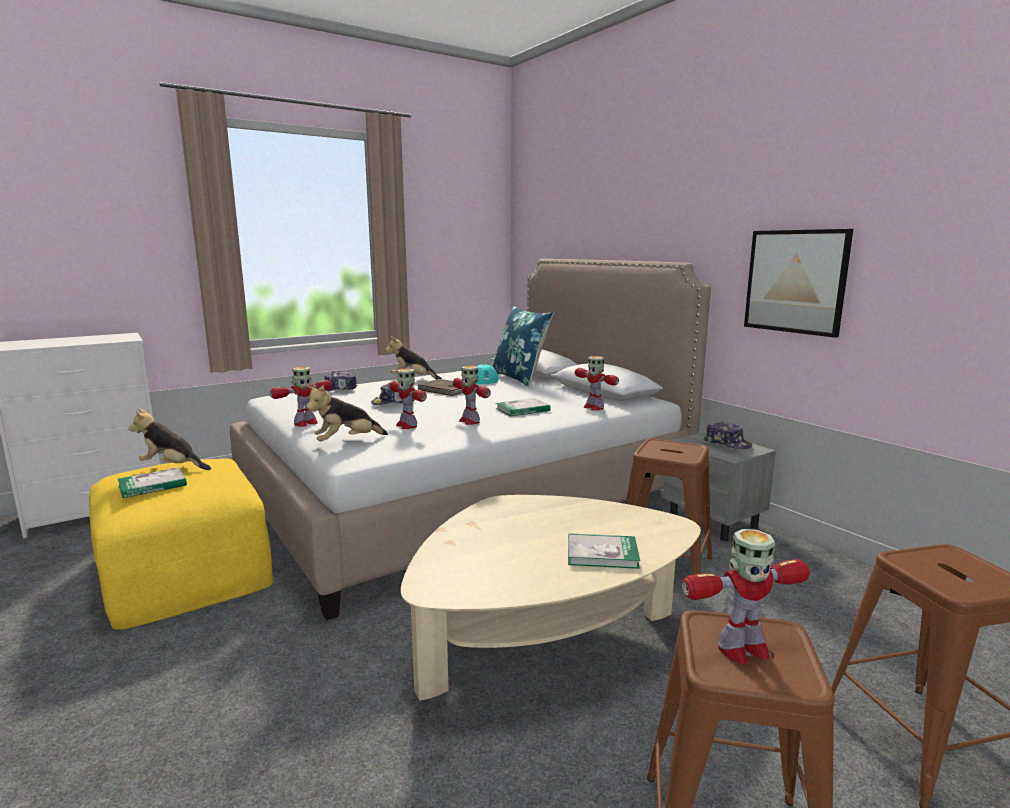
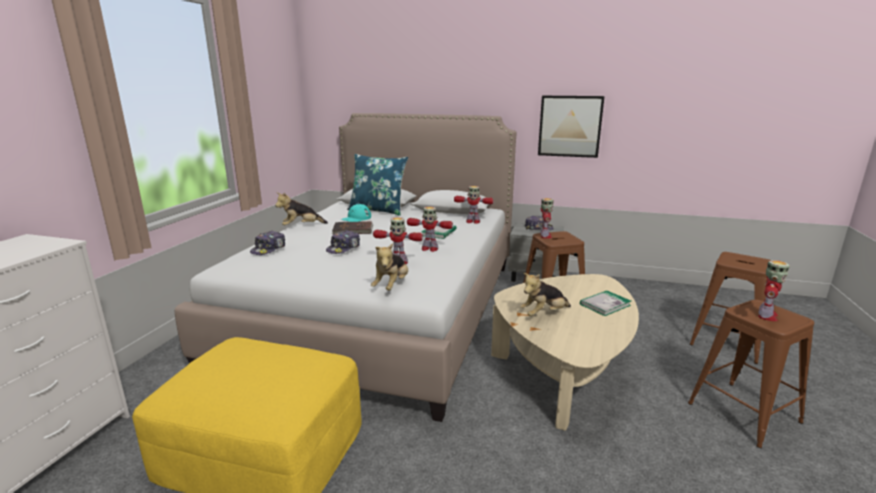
camera: 40 degrees left, 5 degrees up
(152, 485) = (253, 379): book -> none
(172, 467) = (224, 360): plush toy -> plush toy (544, 314)
(305, 423) = (320, 282): toy robot -> toy robot (545, 236)

